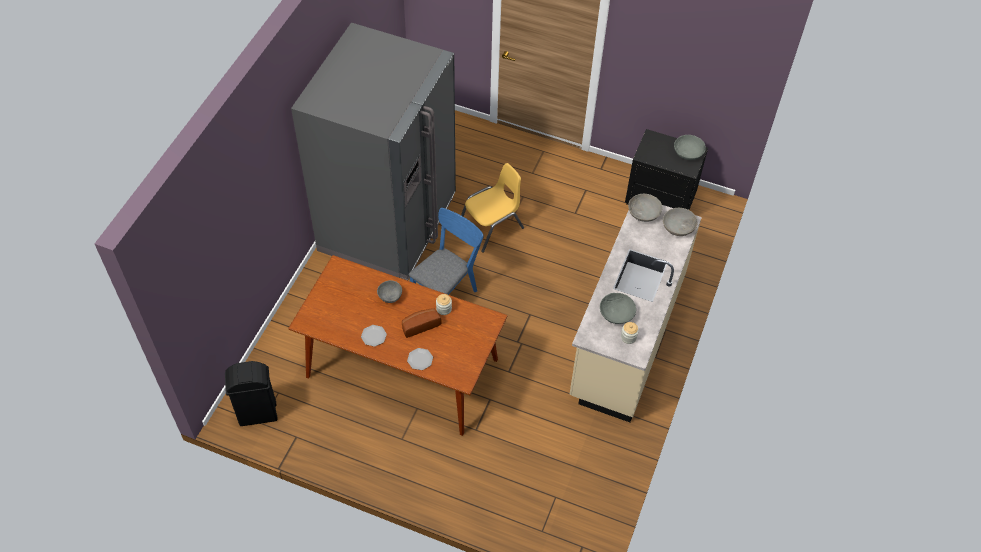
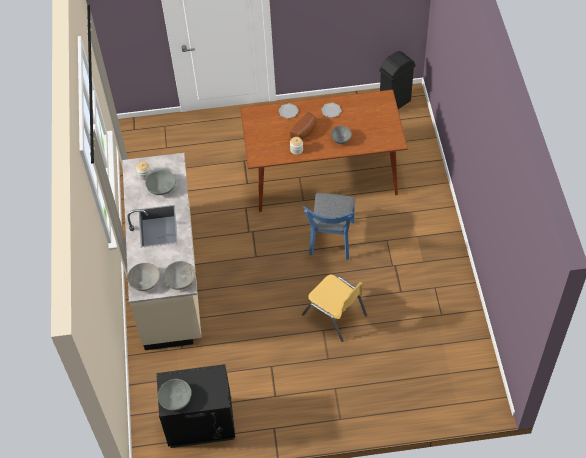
camera: 155 degrees right, 0 degrees up
(387, 224) = (422, 272): grey fridge -> none
(492, 227) = (335, 315): yellow chair -> yellow chair turned 75 degrees counterclockwise

